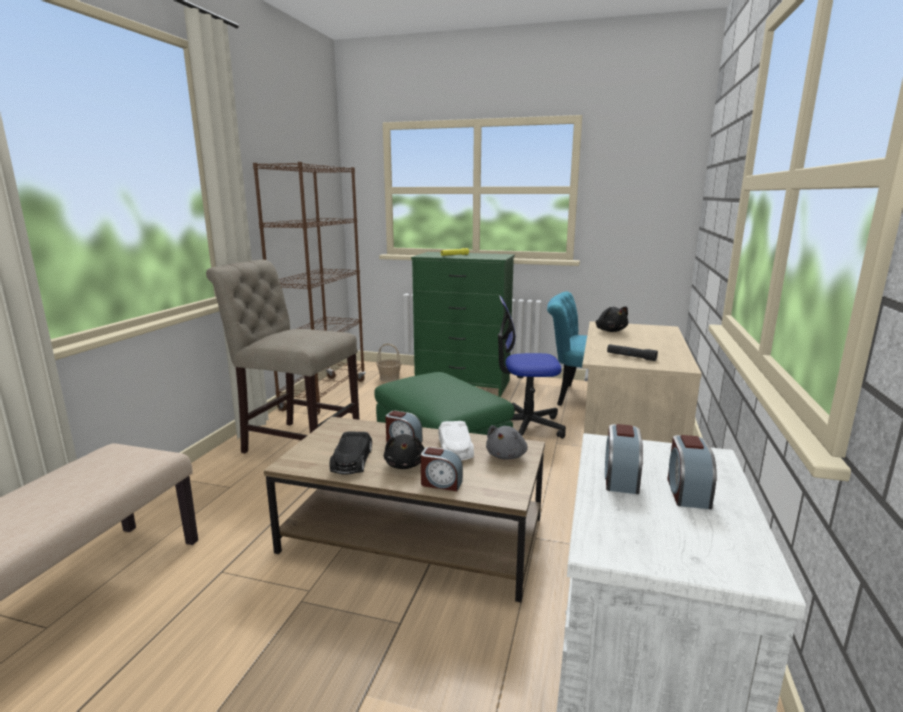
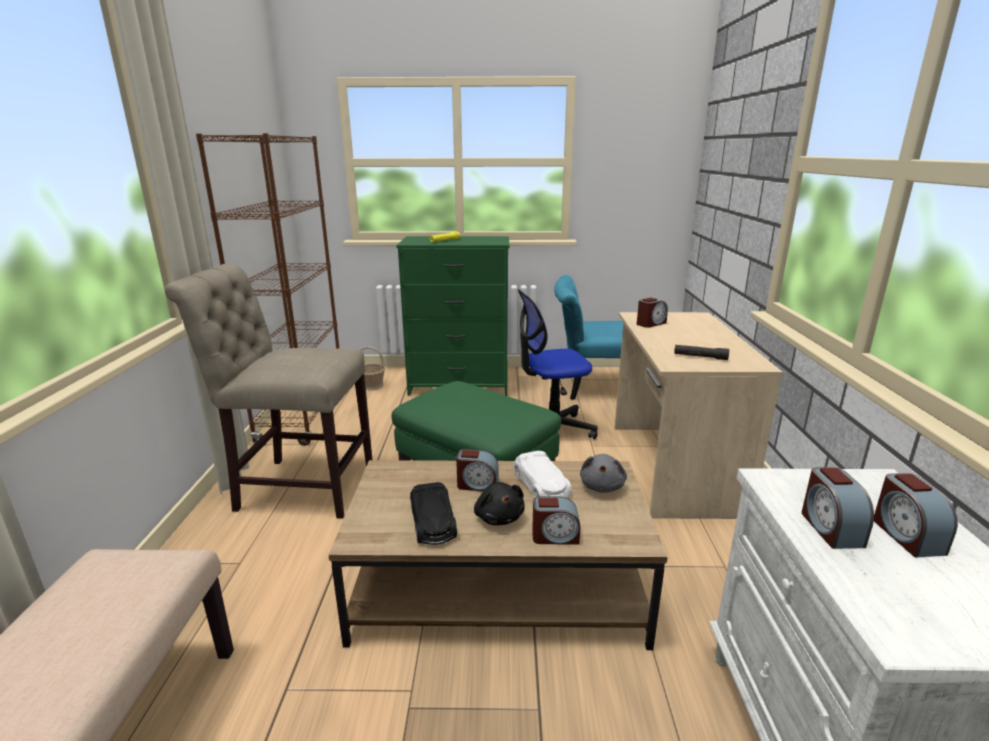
camera: 15 degrees left, 5 degrees up
(610, 331) = (650, 323): black plush toy -> alarm clock

